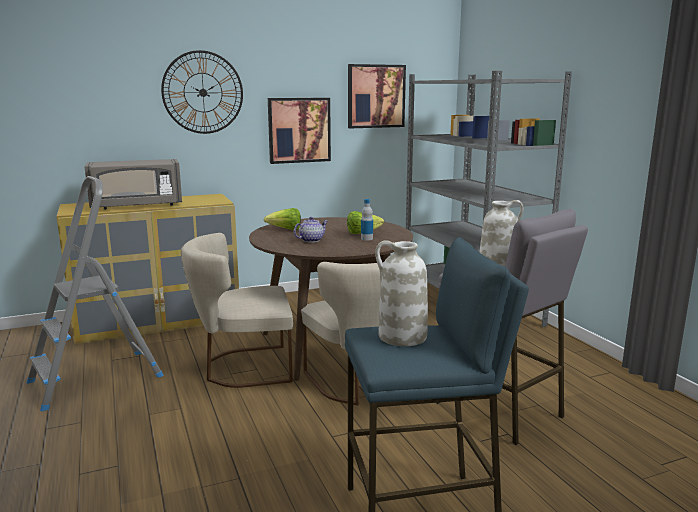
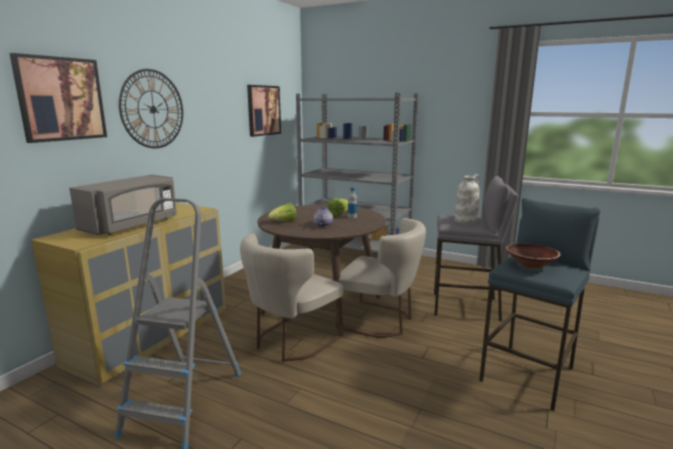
camera: 40 degrees left, 0 degrees up
(299, 130) = (221, 140): picture -> picture (61, 99)
(401, 337) = (530, 265): white vase -> brown bowl

